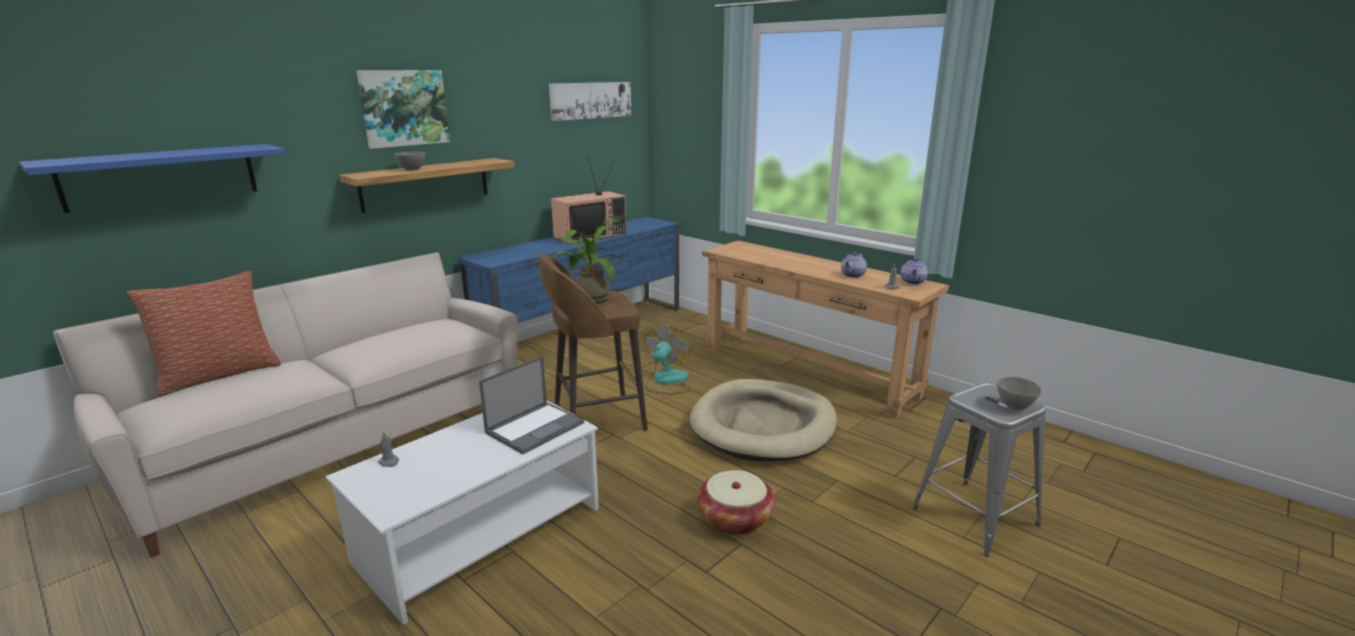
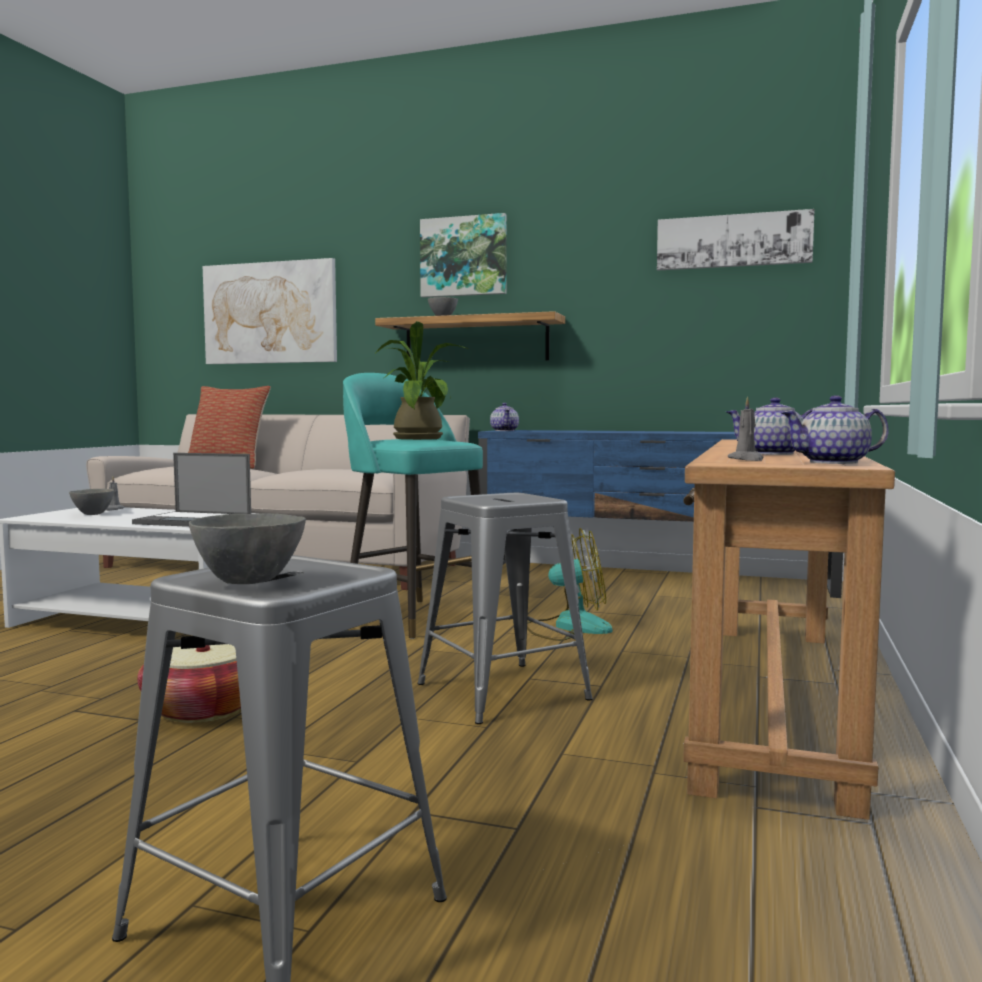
camera: 65 degrees right, 15 degrees down
(161, 176) = (270, 313): blue shelf -> picture
(416, 473) = (92, 514): none -> grey bowl
(495, 261) = (504, 430): none -> teapot
(590, 235) = (677, 431): television -> none
(595, 420) = (413, 617): brown stool -> turquoise stool
(763, 425) = (502, 691): beige dog bed -> grey stool

